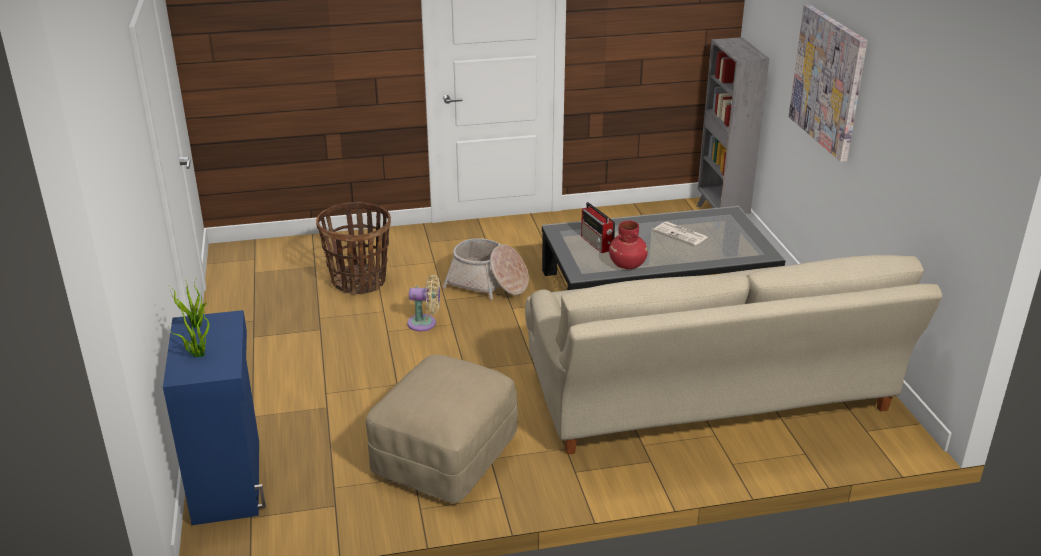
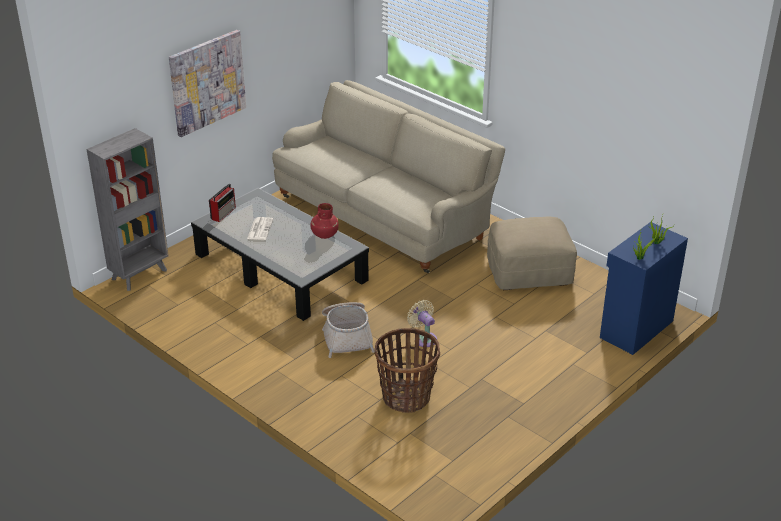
camera: 125 degrees left, 5 degrees up
(597, 243) = (307, 254): radio -> radio (224, 213)

